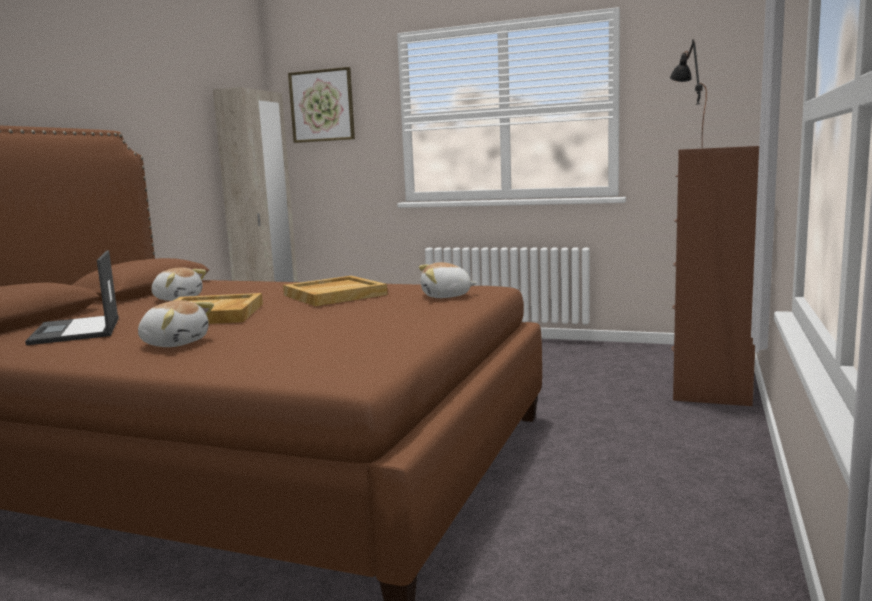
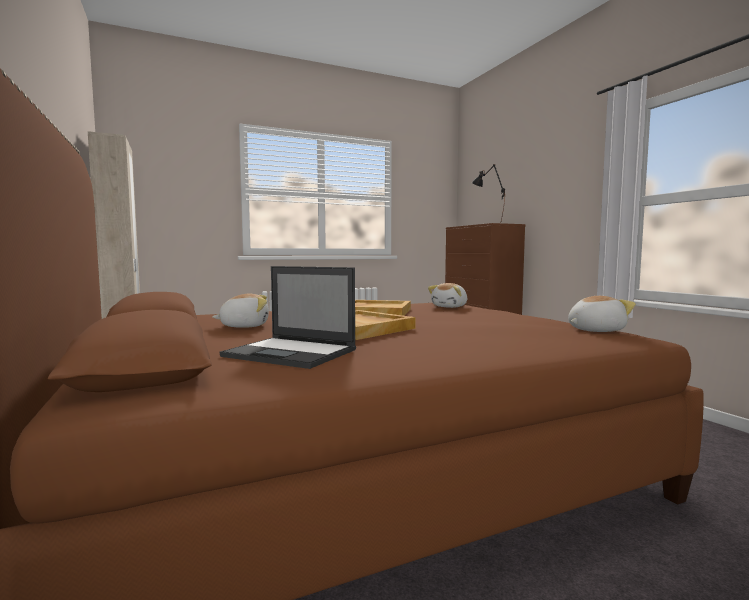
camera: 45 degrees left, 5 degrees down
(175, 343) = (446, 344): plush toy -> plush toy (594, 330)
(322, 106) = (162, 169): picture -> none

